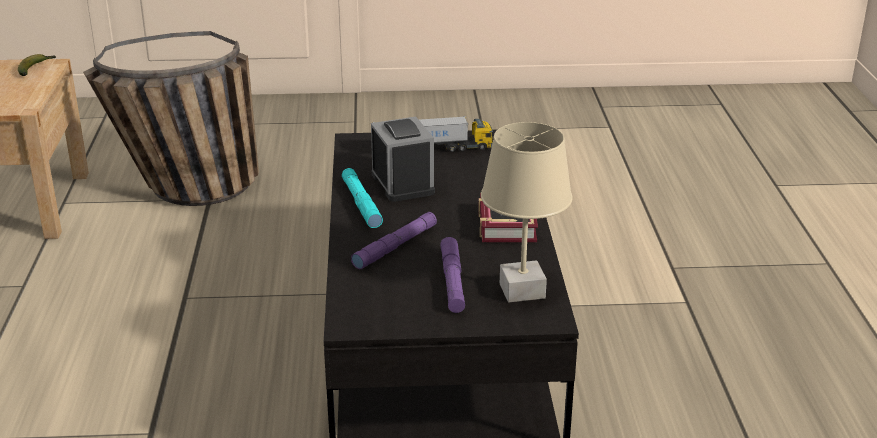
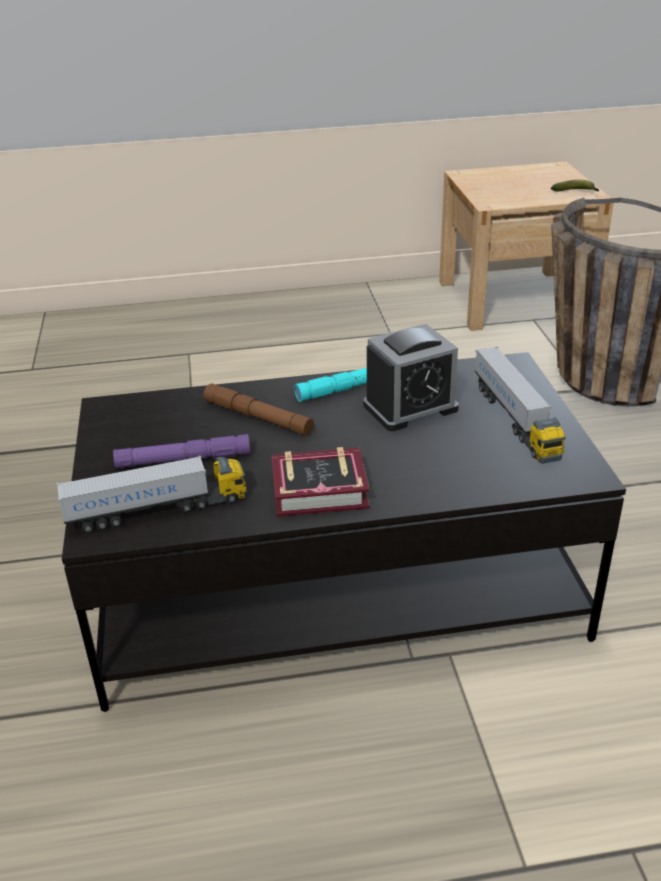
camera: 85 degrees right, 5 degrees up
(395, 246) = (258, 417): purple flashlight -> brown flashlight
(521, 291) = (157, 510): beige table lamp -> toy truck

